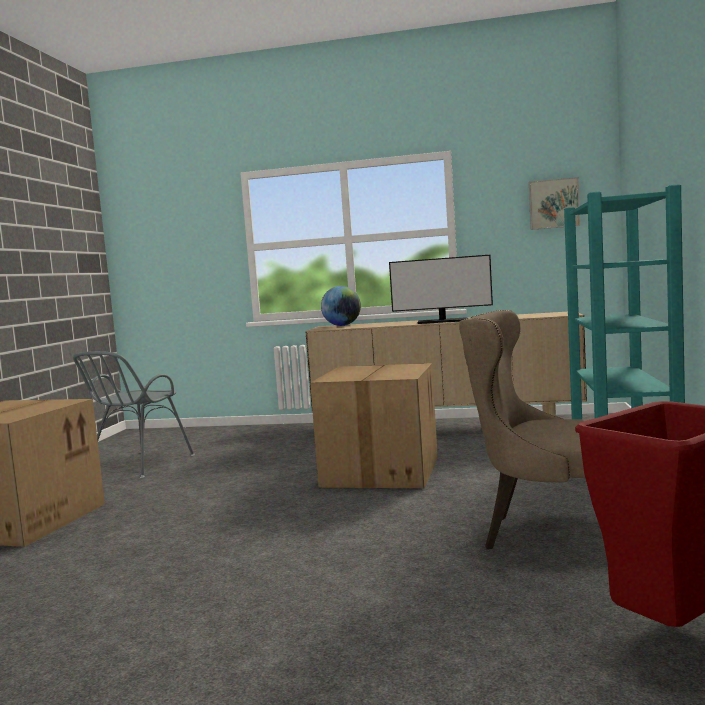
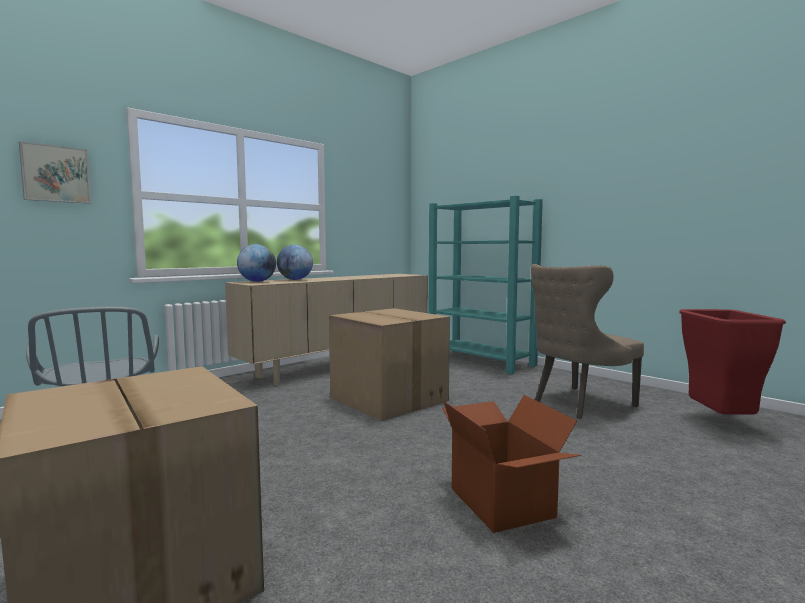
camera: 55 degrees left, 0 degrees up
(198, 569) = (503, 502): none -> cardboard box
(386, 323) = (295, 279): none -> globe
(442, 321) = (346, 278): monitor -> none
(553, 204) = (381, 199): picture -> picture (55, 174)

